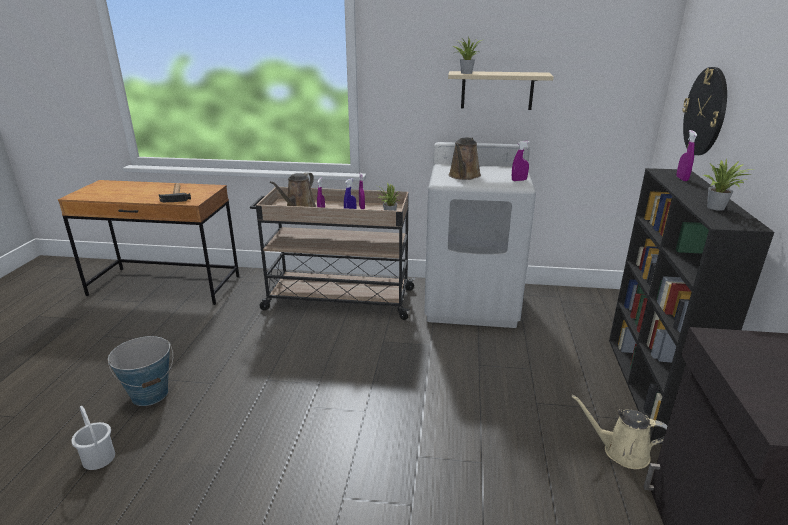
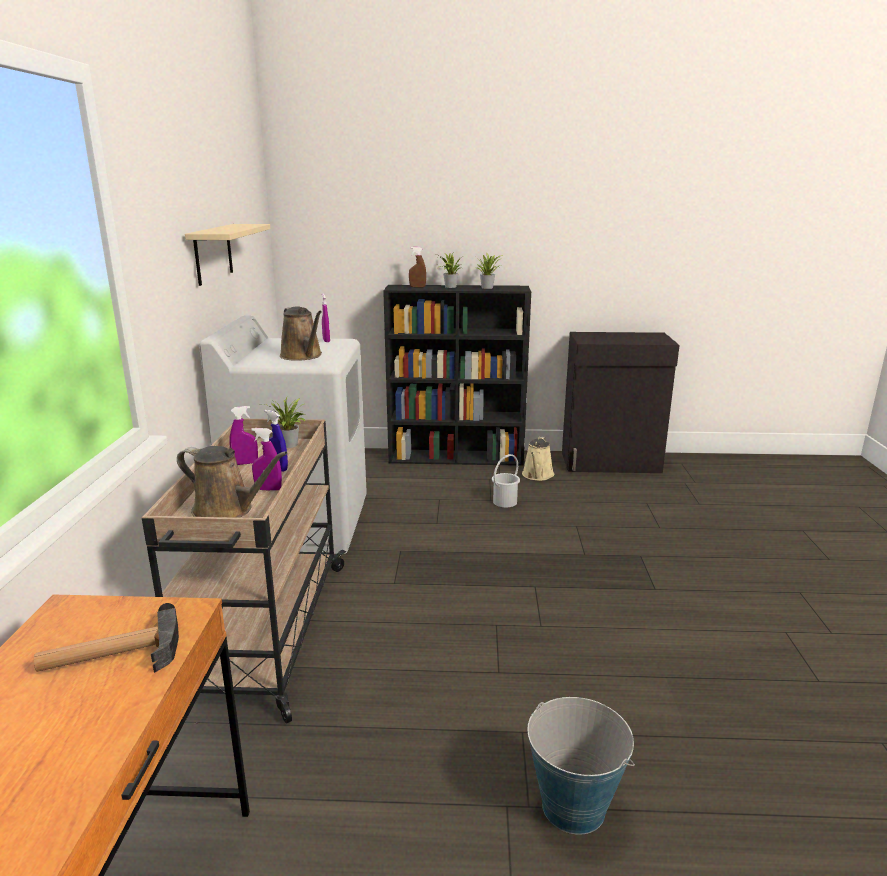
camera: 95 degrees left, 5 degrees down
(98, 459) = (728, 809): white bucket -> white bucket (505, 502)
(463, 176) = (303, 356): brown watering can -> brown watering can turned 45 degrees clockwise
(465, 73) = (221, 231): potted plant -> potted plant (449, 287)
(682, 179) = (417, 287): purple spray bottle -> brown spray bottle
(705, 112) = (375, 236): wall clock -> none

